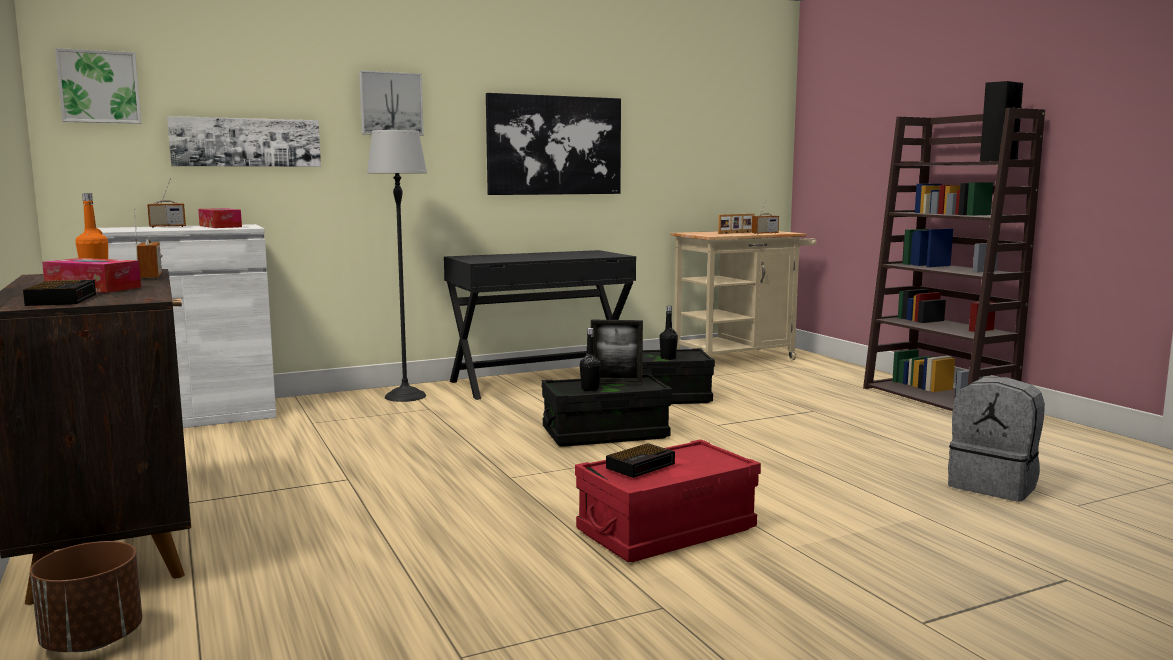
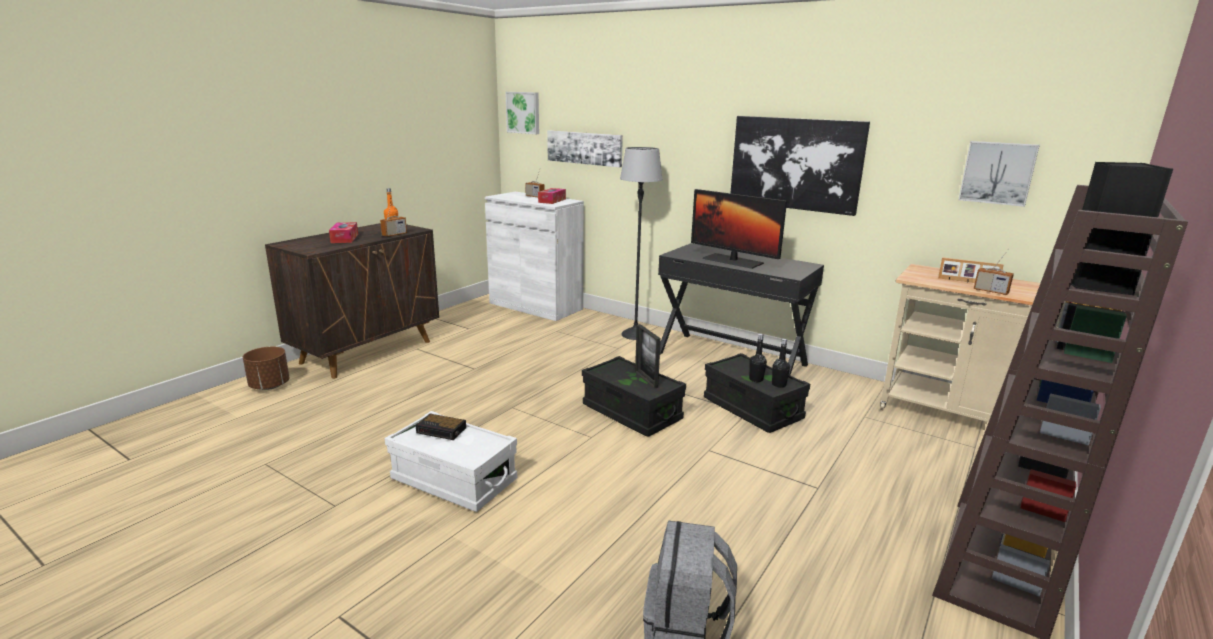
camera: 60 degrees right, 10 degrees up
(62, 299) = (304, 244): alarm clock -> none
(391, 104) = (668, 124): picture -> picture (997, 173)
(540, 257) = (732, 261): none -> monitor
(590, 389) = (618, 375): black bottle -> black bottle (779, 385)
(667, 530) = (454, 480): red storage box -> white storage box

